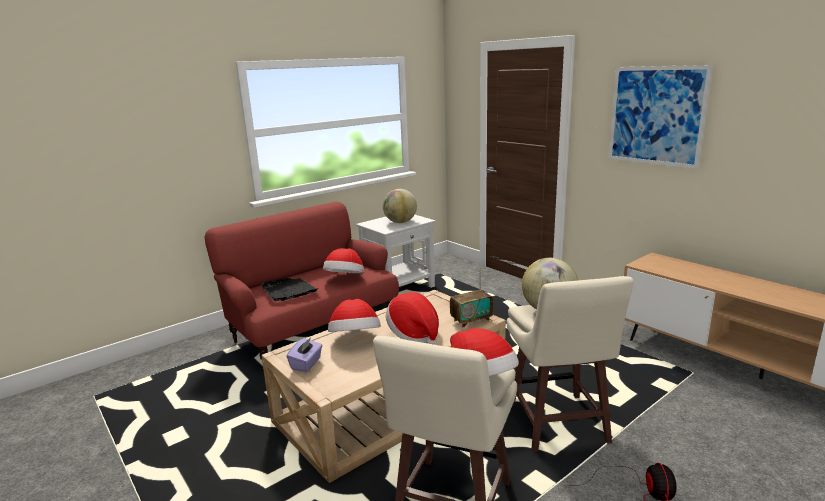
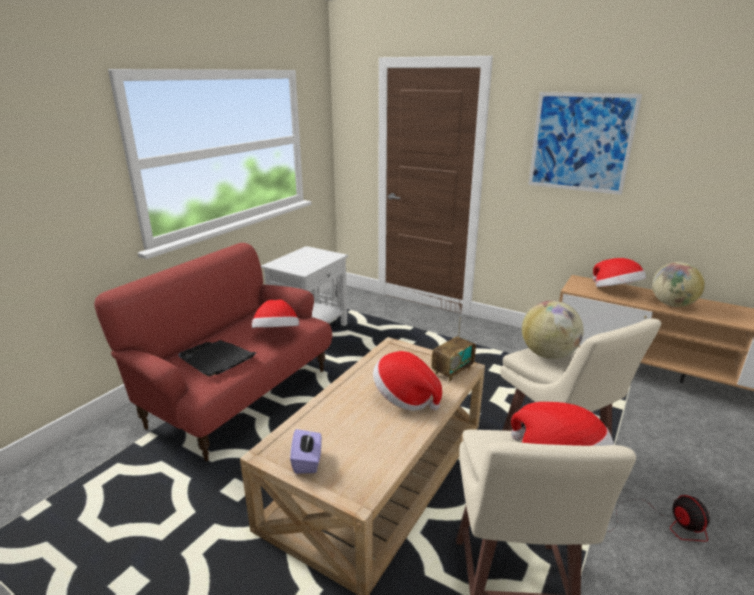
camera: 20 degrees left, 5 degrees up
(355, 339) = (343, 415): hat -> hat (615, 291)
(400, 222) = (311, 260): globe -> globe (672, 304)

